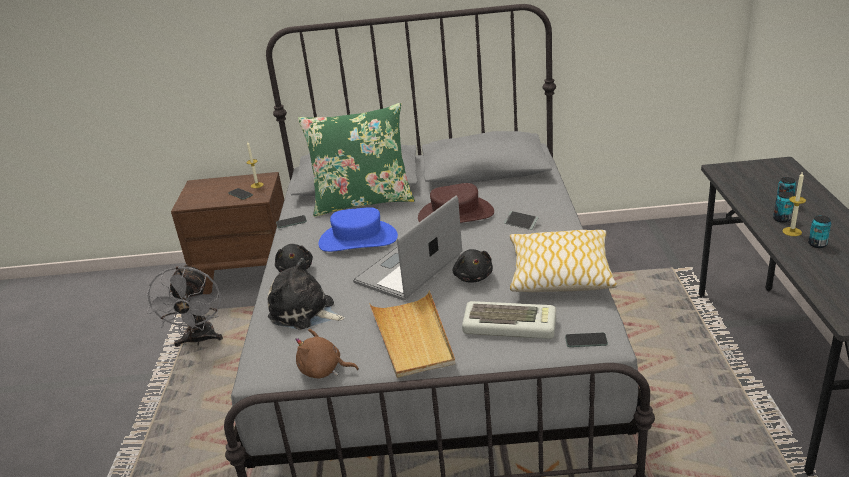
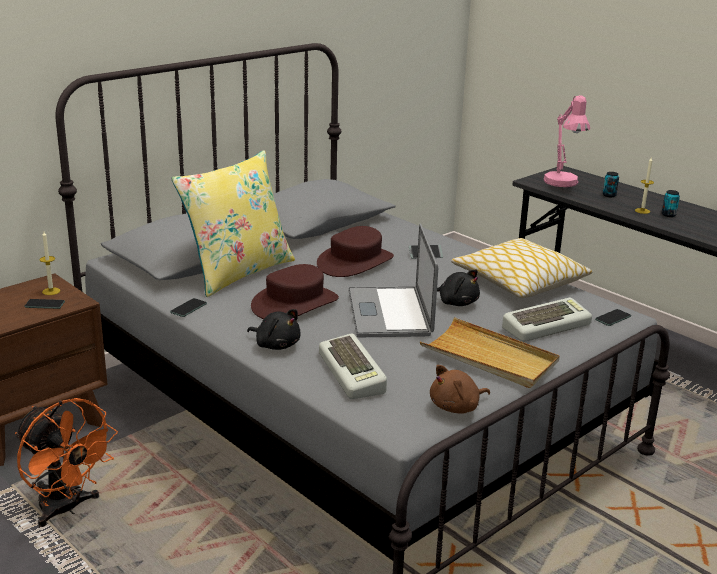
camera: 45 degrees left, 5 degrees down
(199, 340) = (66, 509): grey fan -> orange fan
(305, 312) = (354, 373): plush toy -> keyboard
(358, 239) = (295, 303): blue hat -> brown hat
(363, 201) = (238, 272): green pillow -> yellow pillow
(751, 179) = (563, 184): none -> pink table lamp
(781, 219) = (623, 205): can -> none

